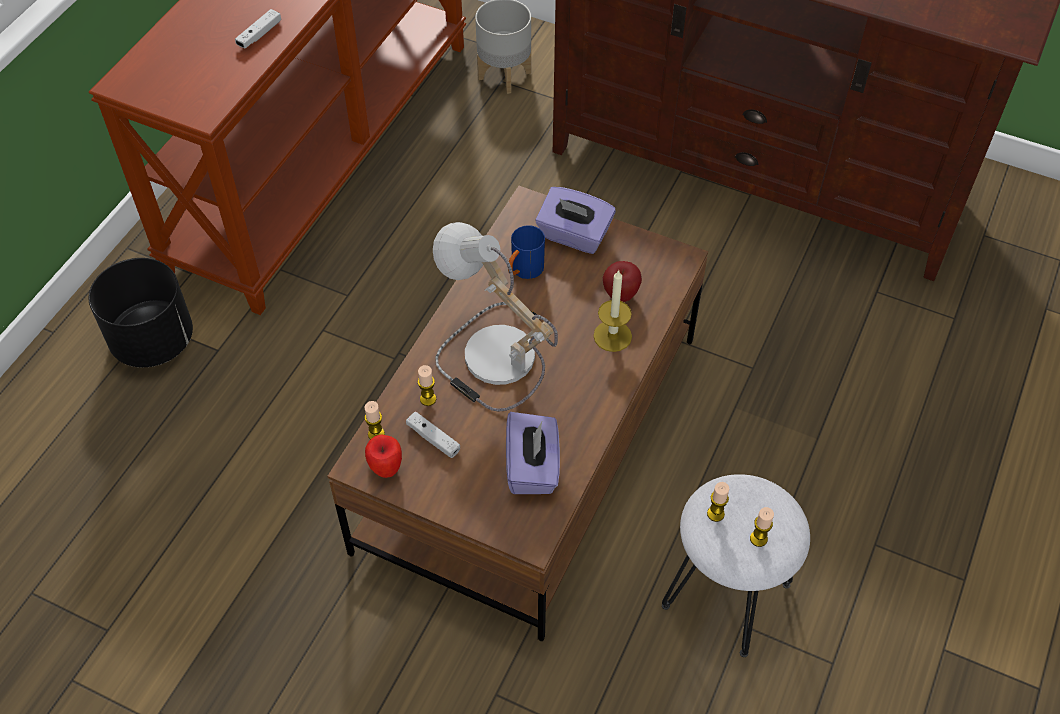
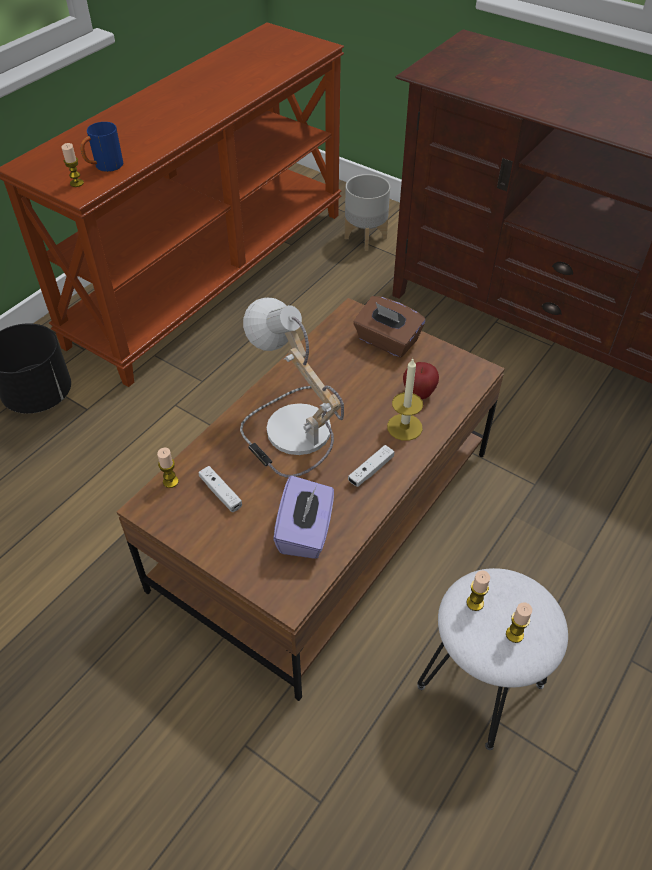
camera: 10 degrees right, 5 degrees down
(259, 35) = (147, 144): white game controller -> white game controller (371, 470)
(386, 469) = (170, 514): apple -> none
(428, 399) = (225, 458): candle -> candle (77, 183)
(523, 271) = (336, 364): blue mug -> blue mug (104, 167)
(574, 236) = (387, 341): purple tissue box -> brown tissue box

